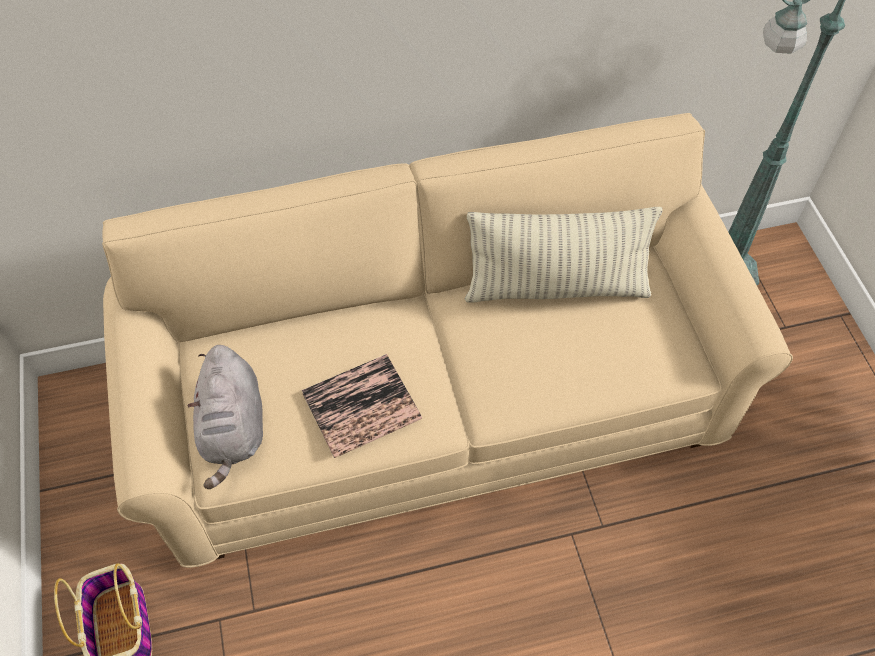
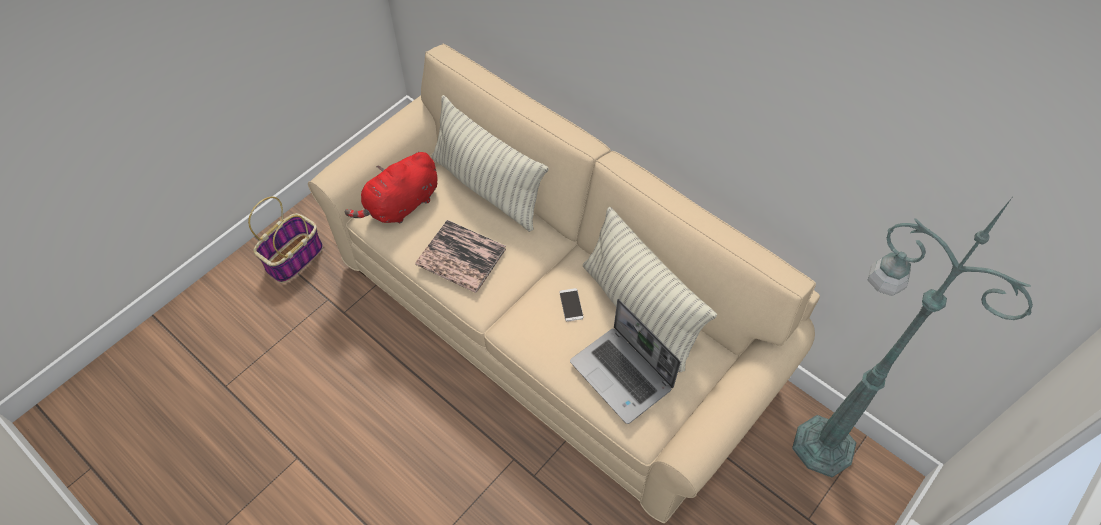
camera: 55 degrees right, 0 degrees up
(233, 429) = (401, 205): grey plush toy -> red plush toy
(288, 328) = (487, 187): none -> pillow
(505, 340) = (571, 305): none -> phone
(619, 346) = (622, 375): none -> laptop

